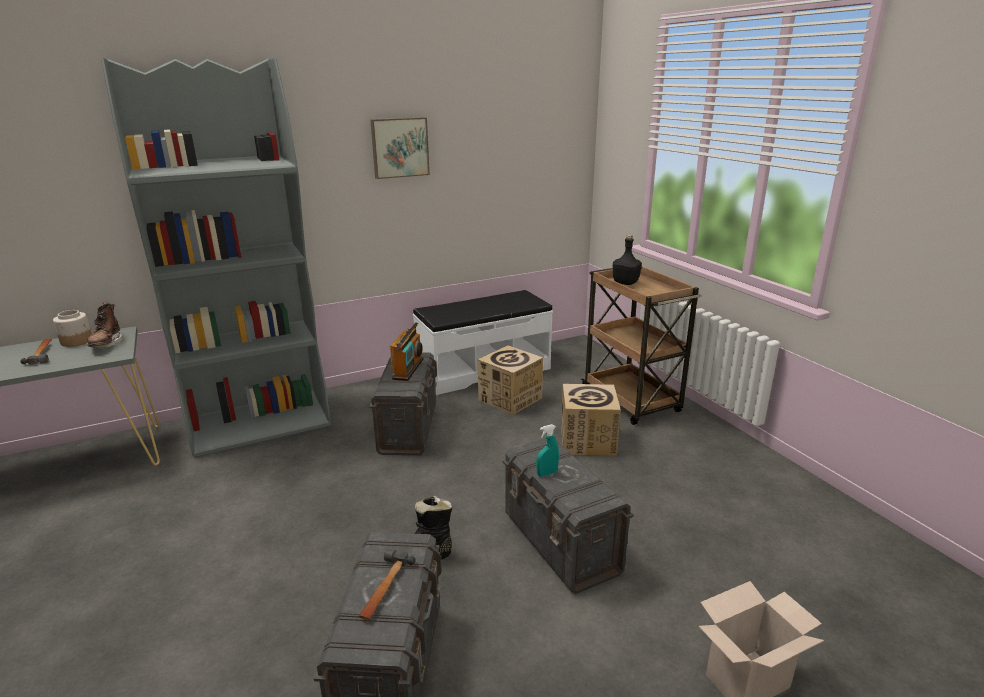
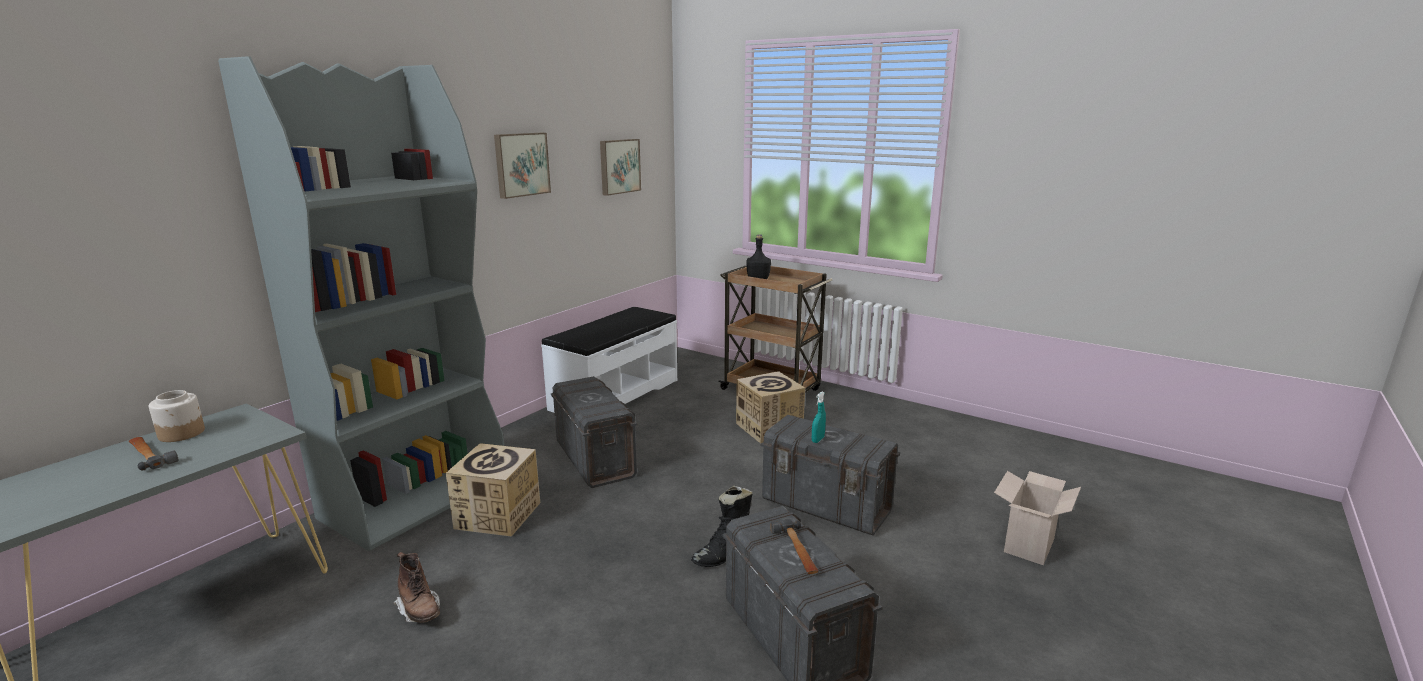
camera: 30 degrees left, 5 degrees down
(106, 344) = (237, 427): brown boot -> brown boot (419, 610)
(408, 369) = (592, 393): radio -> none
(510, 399) = (667, 412): cardboard box -> cardboard box (498, 515)
(518, 151) = (618, 166): none -> picture

